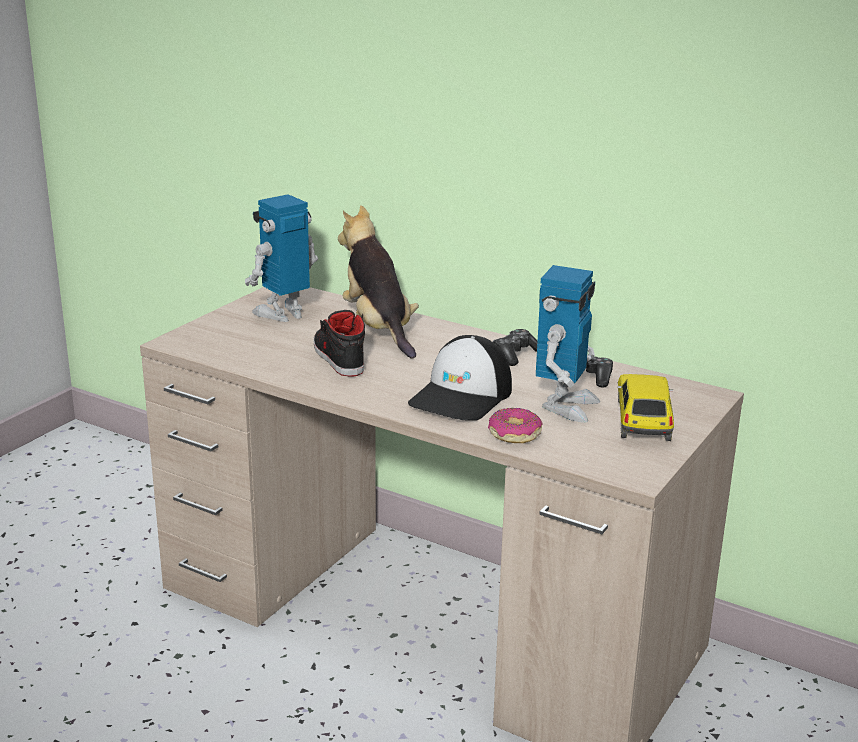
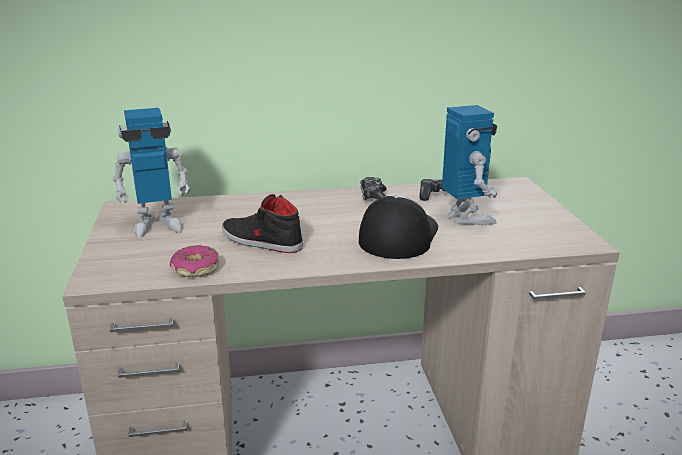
camera: 40 degrees left, 0 degrees up
(283, 314) = (157, 225): toy robot -> toy robot turned 120 degrees counterclockwise
(379, 329) = (253, 211): plush toy -> none
(462, 396) = (398, 235): cap -> cap turned 150 degrees counterclockwise
(514, 434) = (477, 247): donut -> donut (195, 269)
(643, 420) = (520, 210): toy car -> none

